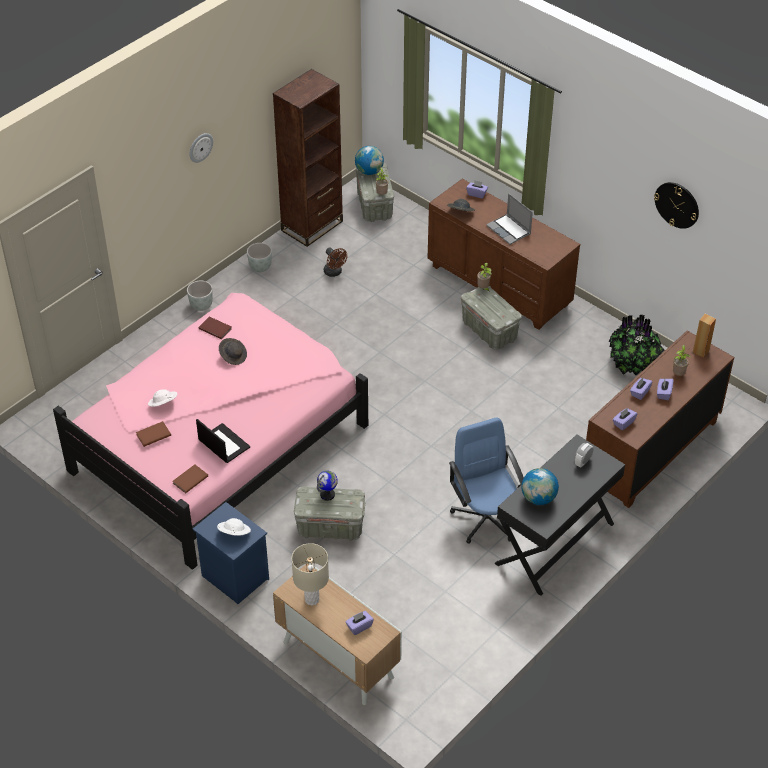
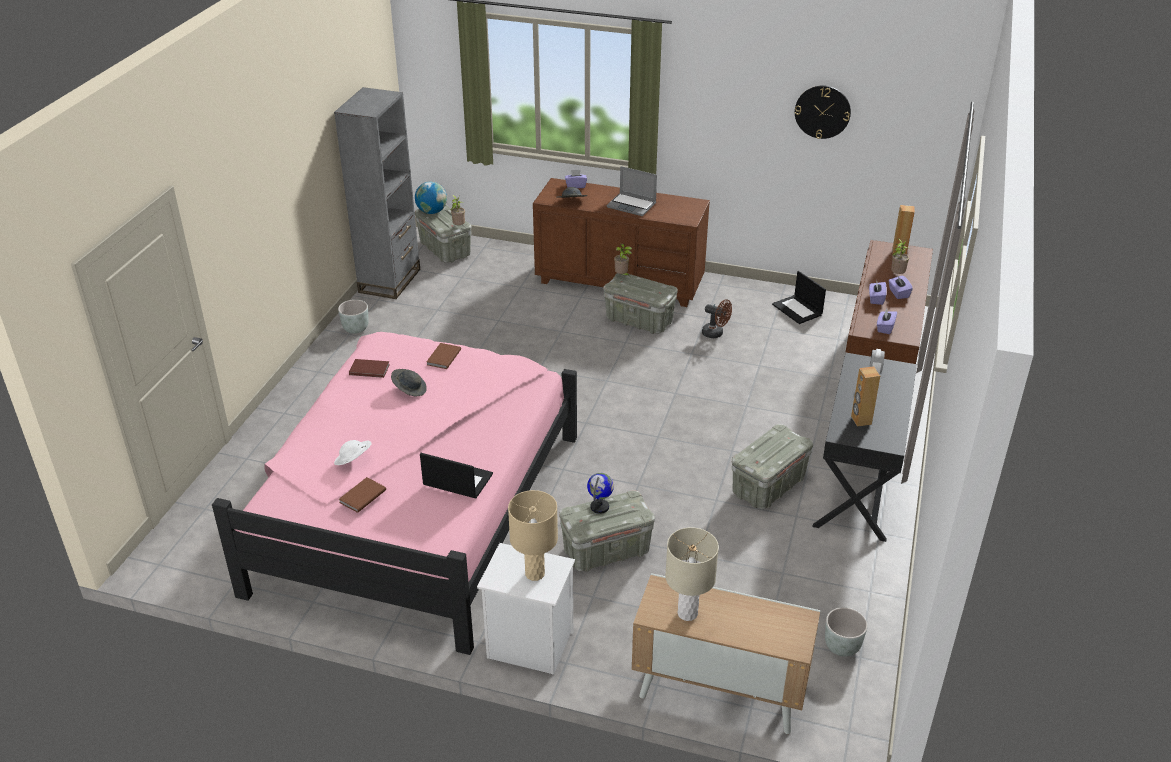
camera: 25 degrees left, 10 degrees down
(189, 479) = (440, 531): brown book -> brown book (442, 357)
(200, 147) = (277, 174): wall clock -> none
(201, 305) = (309, 380): grey planter -> grey planter (842, 647)
(233, 577) = (527, 645): blue nightstand -> white nightstand
(234, 533) = (534, 574): white hat -> beige table lamp
(312, 226) = (390, 281): brown bookcase -> grey bookcase
(334, 273) = (441, 313): brown fan -> brown fan (715, 334)
(359, 626) = (768, 623): purple tissue box -> none
(486, 518) = (768, 486): blue office chair -> grey storage box
(538, 498) = (861, 420): globe -> brown speaker
(632, 363) = (798, 310): potted plant -> laptop

